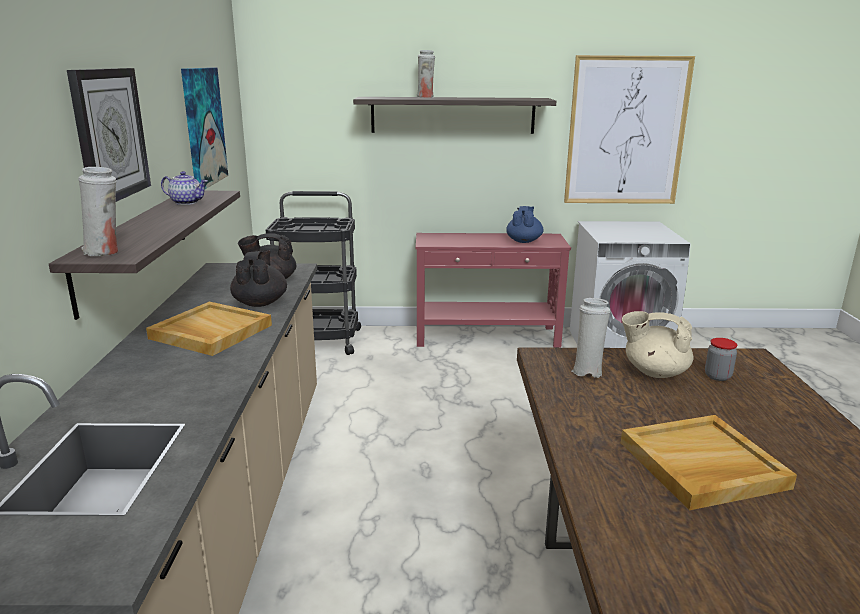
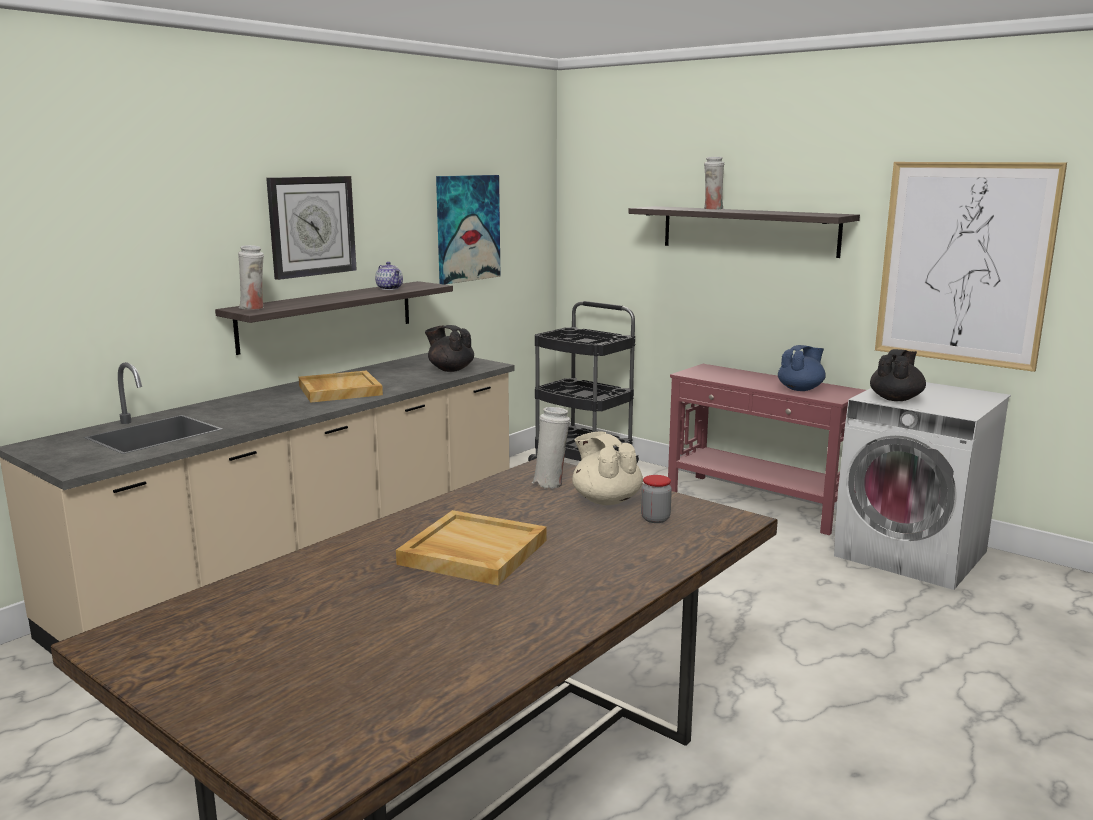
camera: 40 degrees right, 5 degrees down
(260, 303) = (408, 381): black teapot -> black teapot (896, 399)

